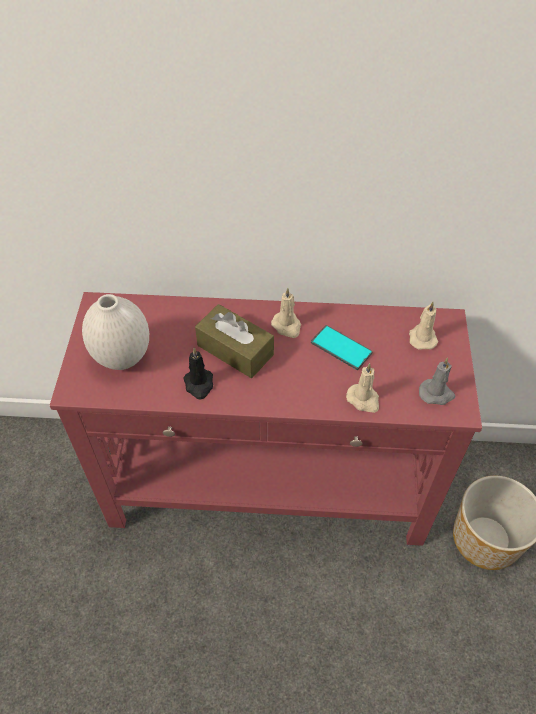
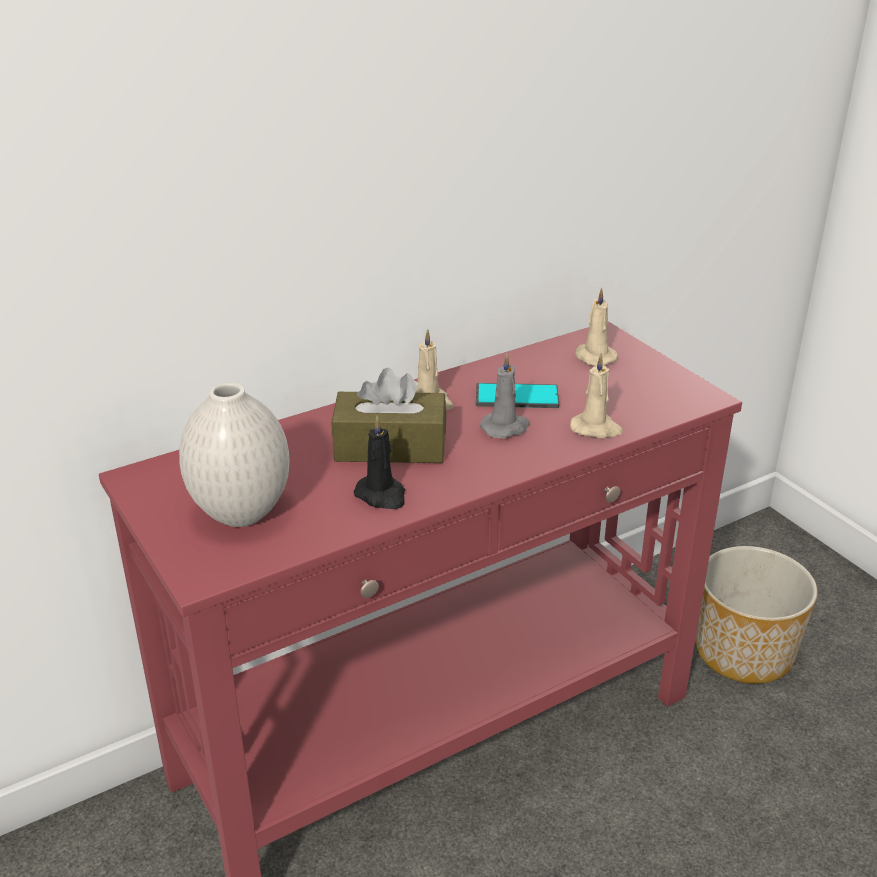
camera: 35 degrees left, 20 degrees down
(436, 394) = (665, 394): grey candle -> grey candle (506, 428)

